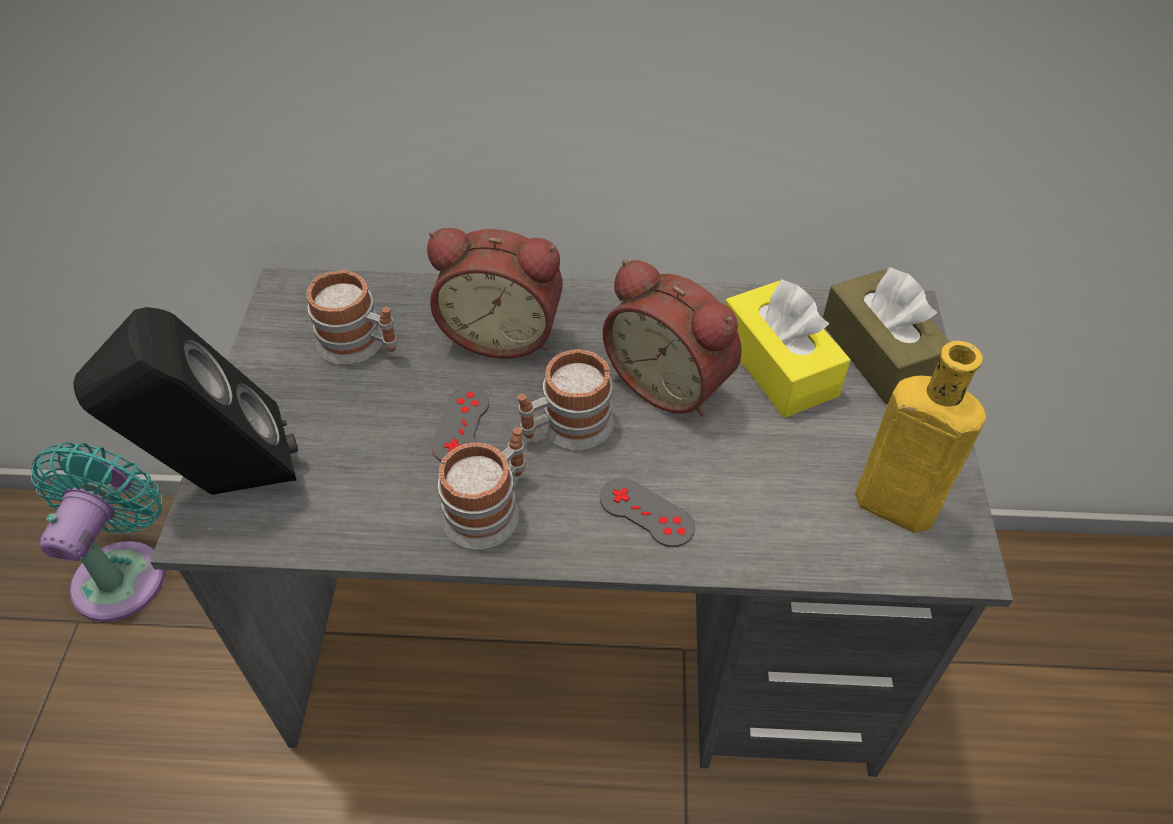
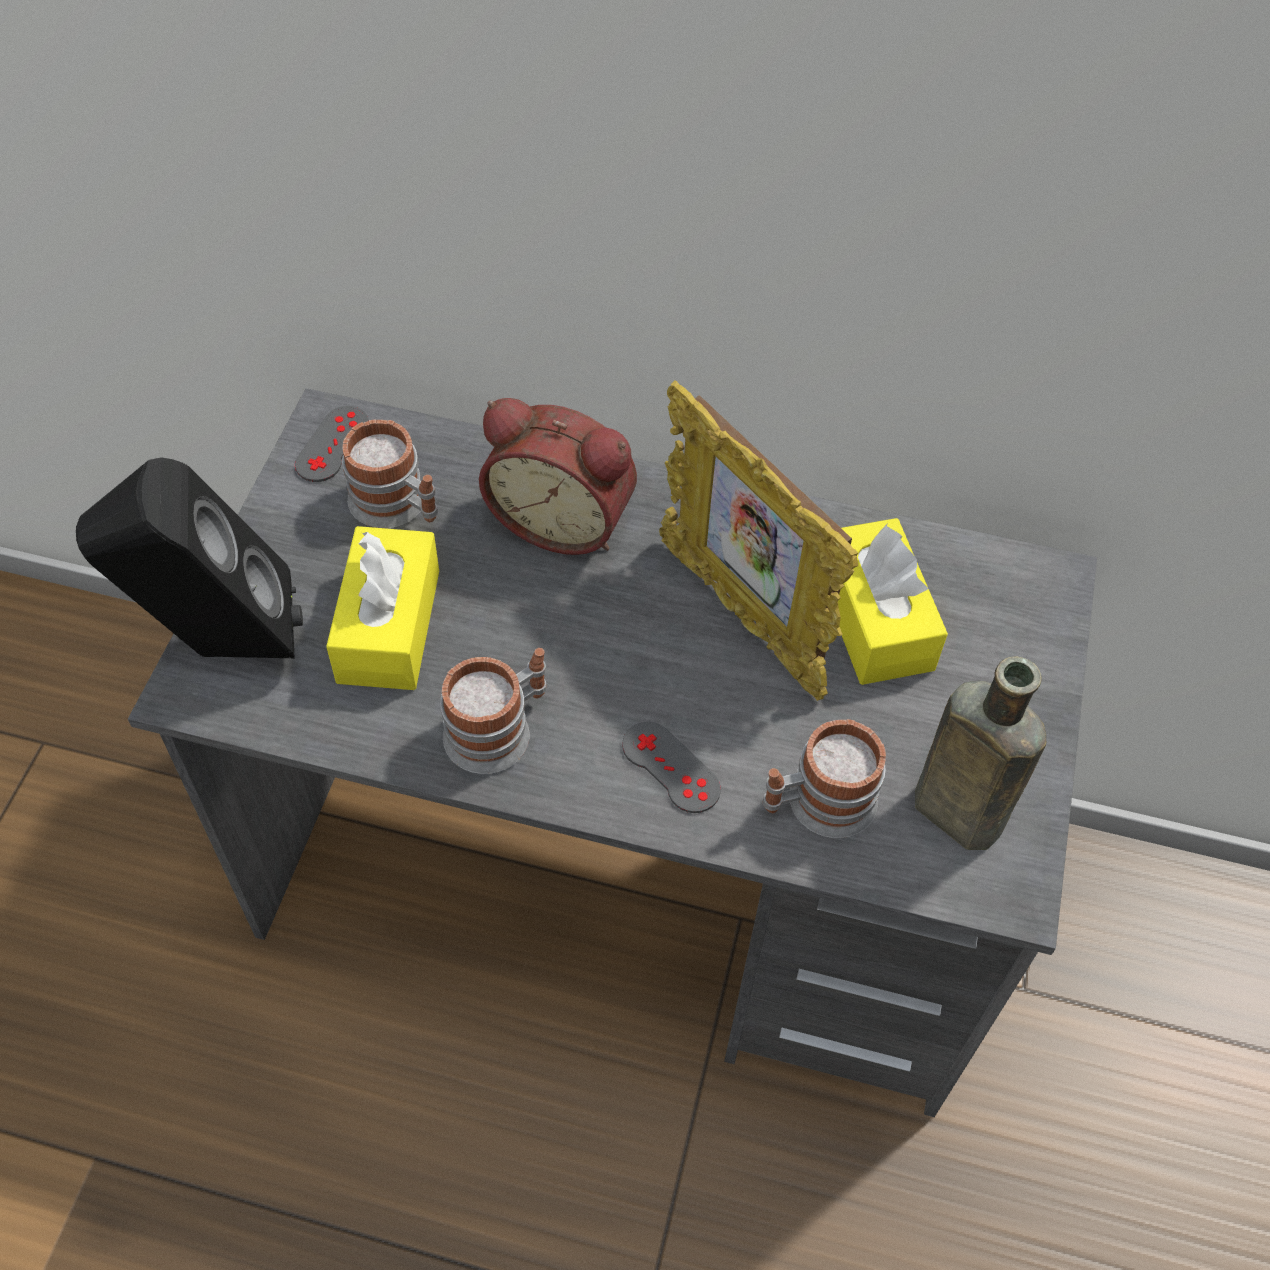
camera: 10 degrees right, 5 degrees up
(124, 572) = (103, 694): turquoise fan -> none
(374, 441) = (389, 626): none -> yellow tissue box
(461, 425) = (489, 625): grey game controller -> grey game controller (332, 444)
(566, 428) = (606, 650): mug -> mug (817, 803)
(671, 382) = (742, 616): alarm clock -> picture frame
(879, 353) = (1000, 626): brown tissue box -> none
(889, 503) = (950, 810): yellow bottle -> brown bottle

